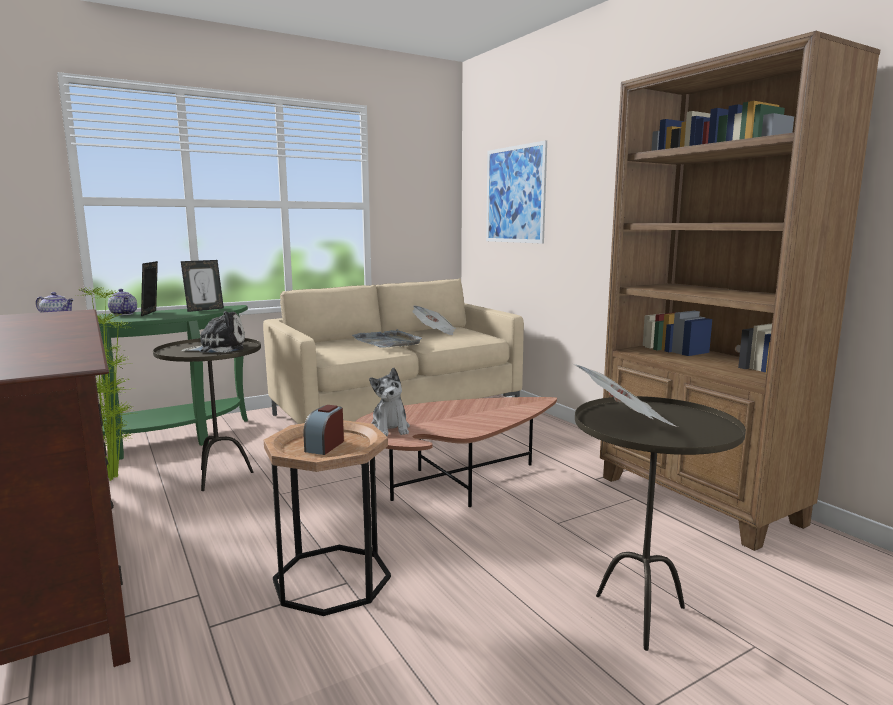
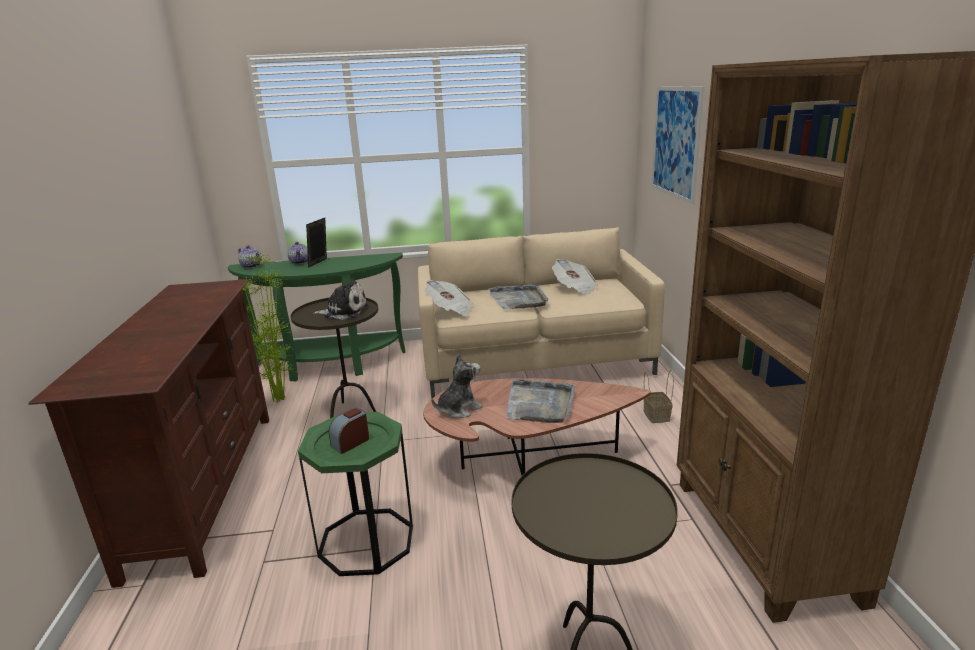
camera: 25 degrees right, 10 degrees up
(204, 309) = (363, 259): picture frame -> none
(332, 578) = (366, 541): brown side table -> green side table
(390, 428) = (458, 409): plush toy -> plush toy turned 135 degrees counterclockwise
(468, 415) = (540, 404): none -> grey tray
(541, 436) = (655, 415): none -> basket
(623, 421) = (564, 492): newspaper -> newspaper (450, 310)

